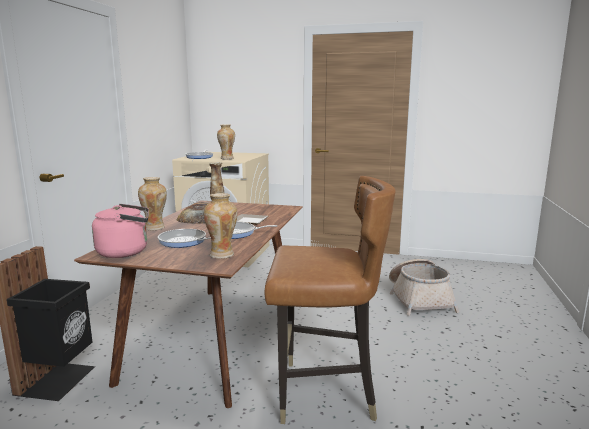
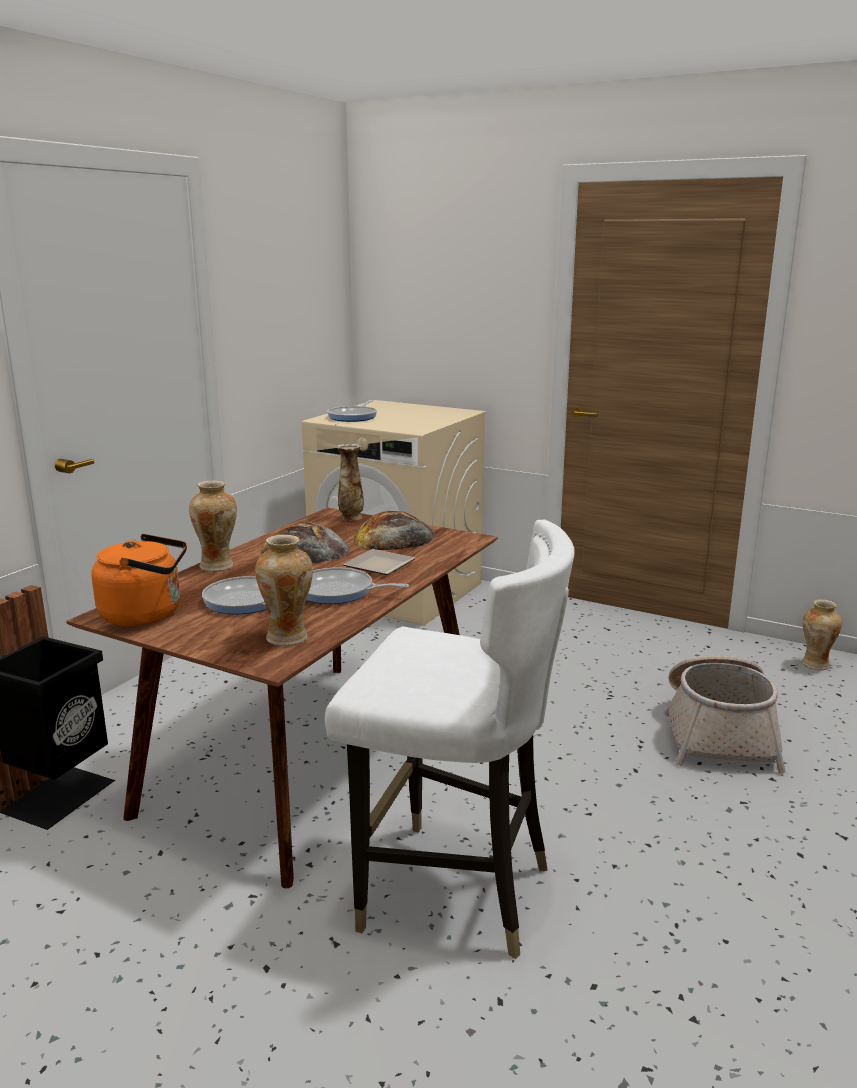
camera: 15 degrees right, 5 degrees up
(126, 252) = (146, 614): pink kettle -> orange kettle
(226, 158) = (397, 423): vase -> vase (815, 665)
(248, 209) = (394, 537): none -> bread
(324, 393) = (452, 892): brown chair -> white chair

